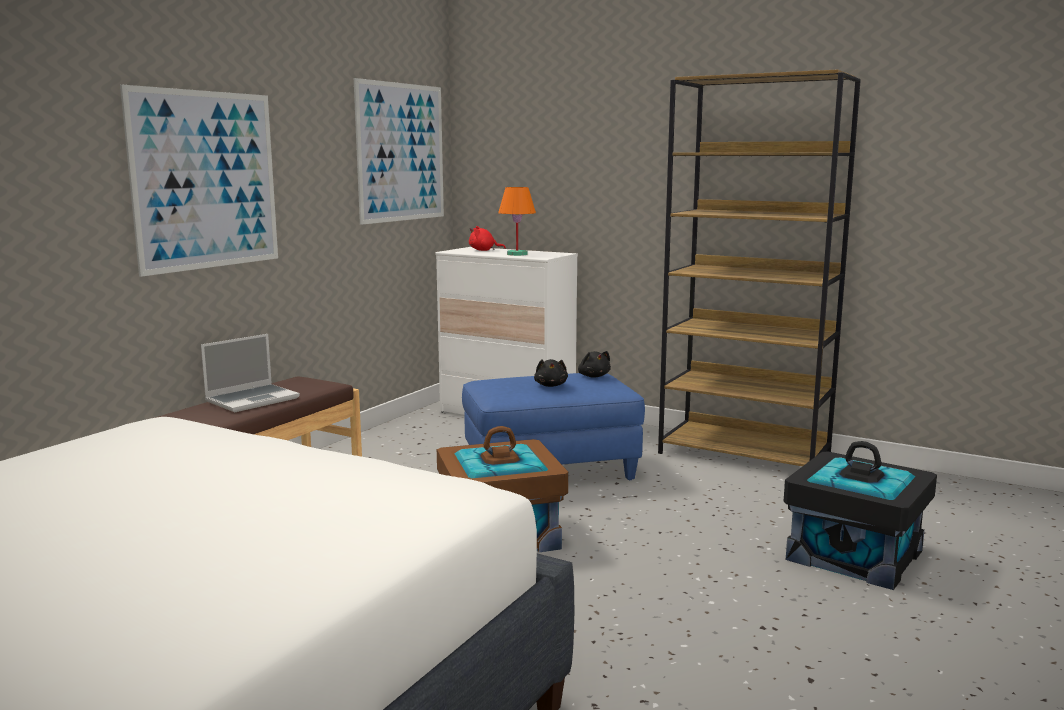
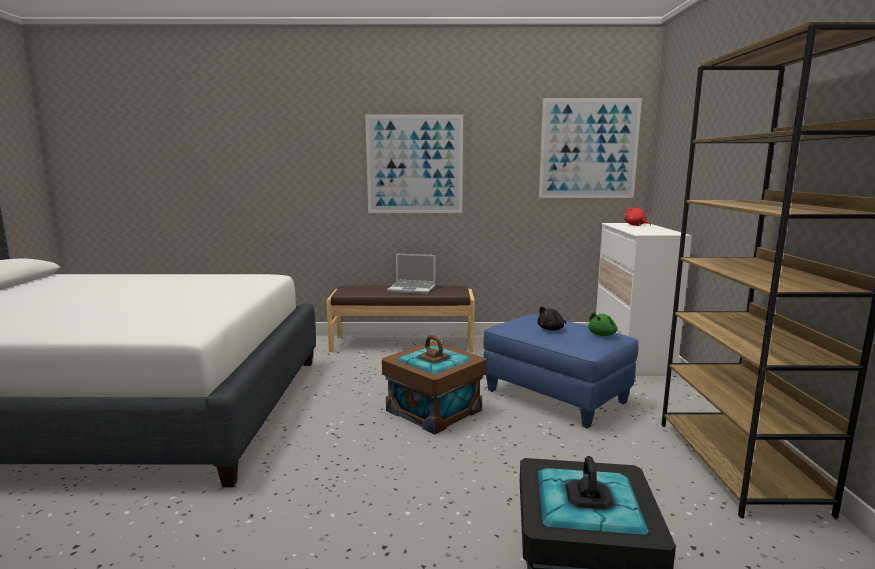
camera: 60 degrees right, 0 degrees up
(517, 254) = (640, 230): orange table lamp -> none
(593, 376) = (602, 335): black plush toy -> green plush toy

